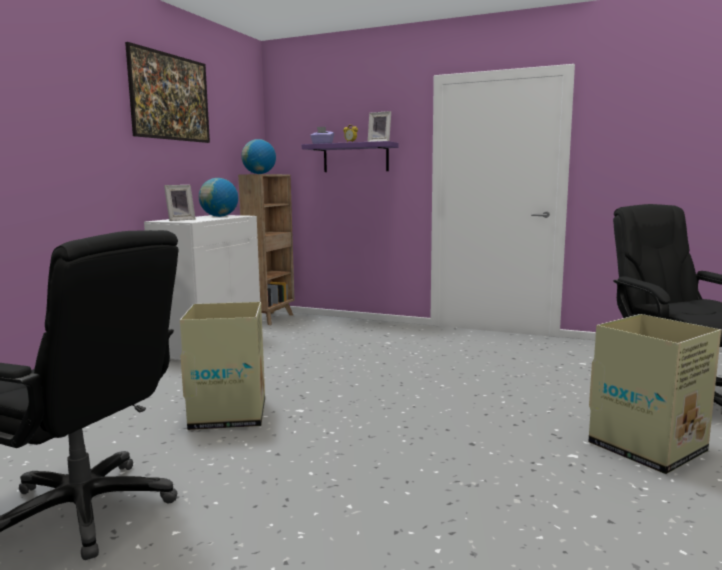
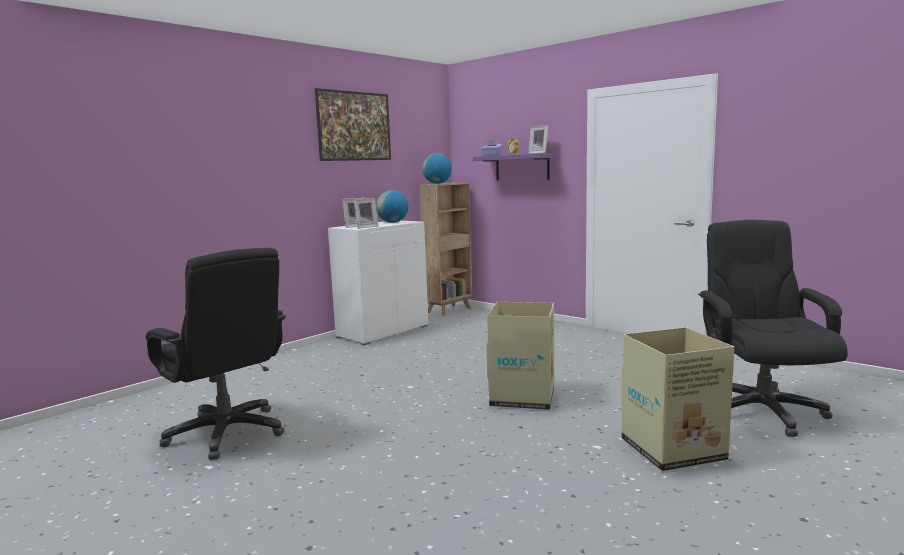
camera: 20 degrees right, 0 degrees up
(196, 220) = (365, 227): none -> picture frame
(229, 414) = (357, 384): cardboard box -> cardboard box (523, 397)

